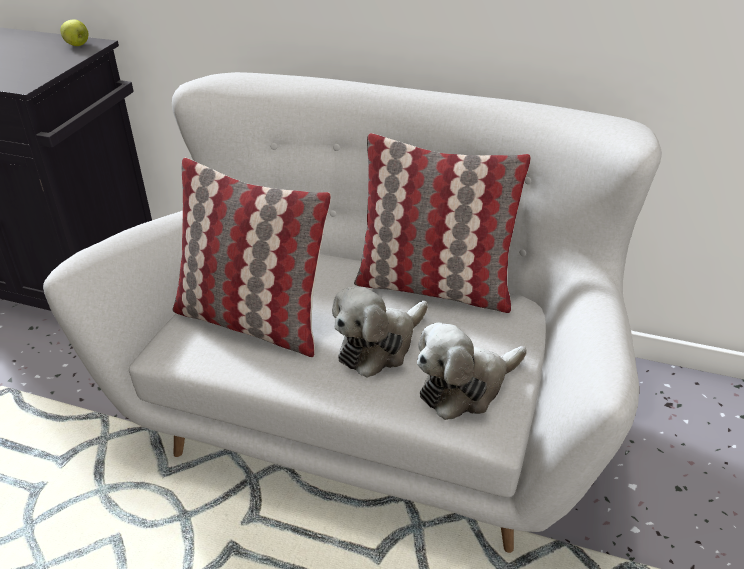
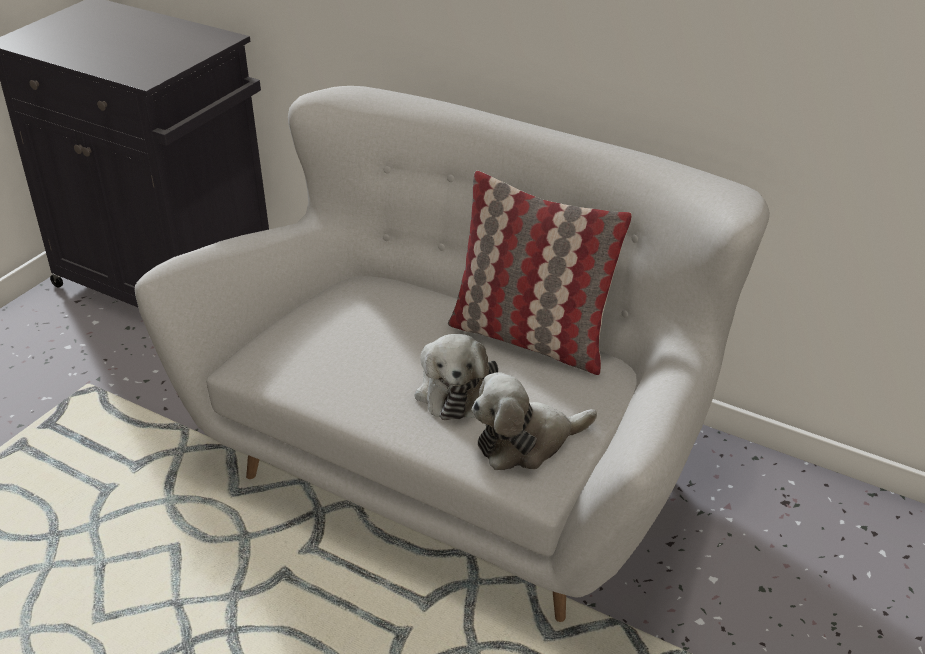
camera: 10 degrees right, 0 degrees up
(77, 45) = (208, 38): apple -> none
(253, 321) = (335, 349): pillow -> none
(379, 346) = (453, 390): plush toy -> plush toy turned 60 degrees counterclockwise

